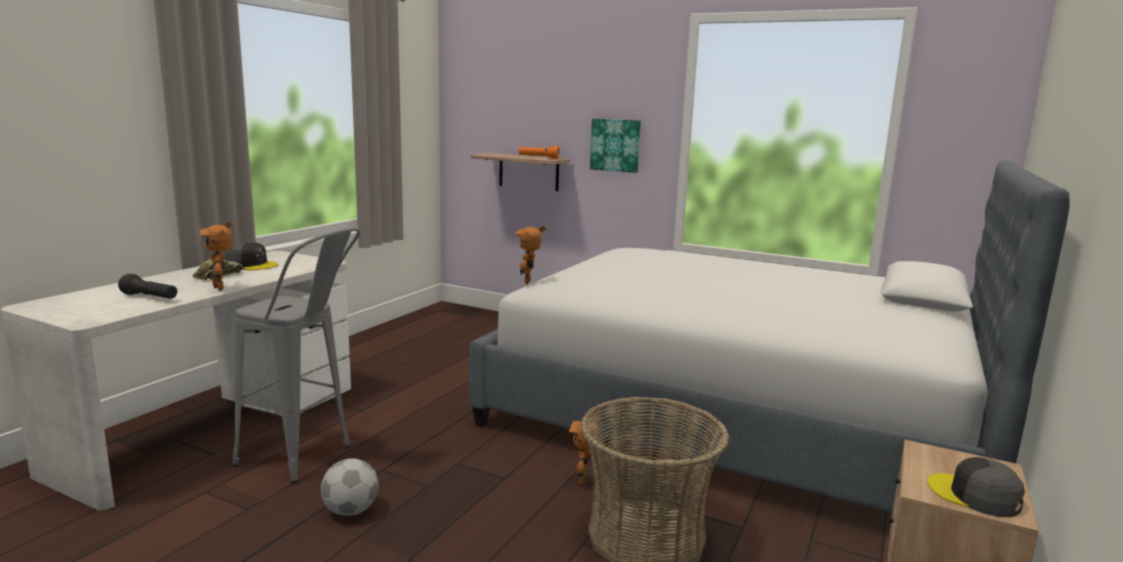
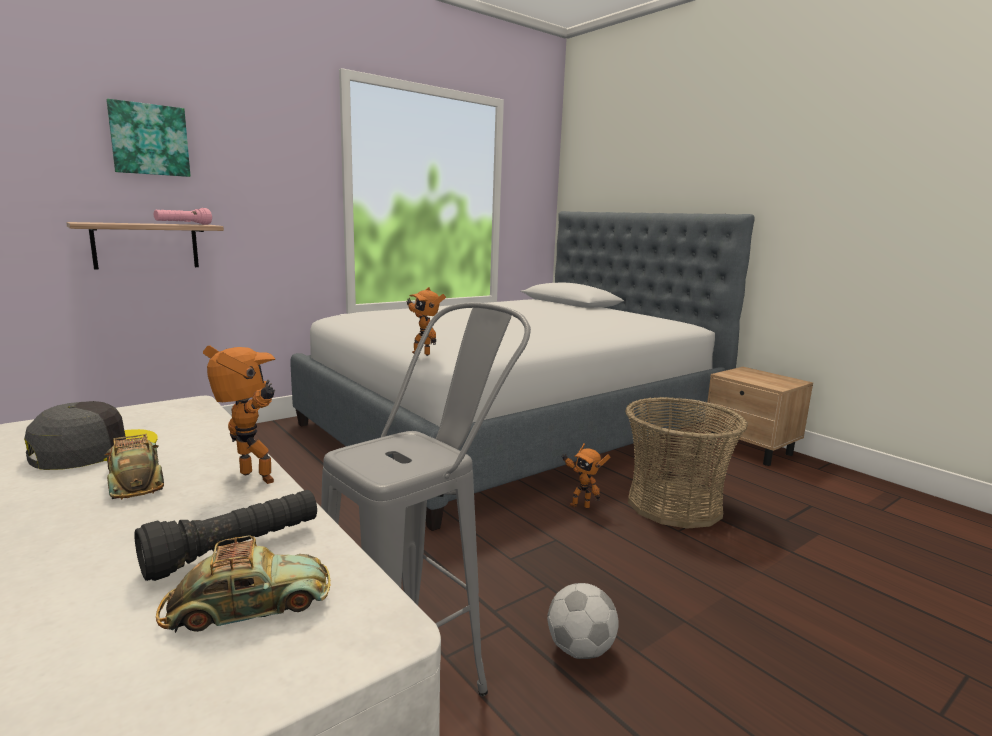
camera: 65 degrees left, 0 degrees up
(107, 306) = (248, 606): none -> toy car
(221, 288) = (251, 480): toy robot -> toy robot turned 135 degrees counterclockwise
(538, 158) = (183, 224): orange flashlight -> pink flashlight
(615, 145) = (271, 206): picture -> picture (149, 140)
(974, 495) = (780, 381): grey cap -> none

